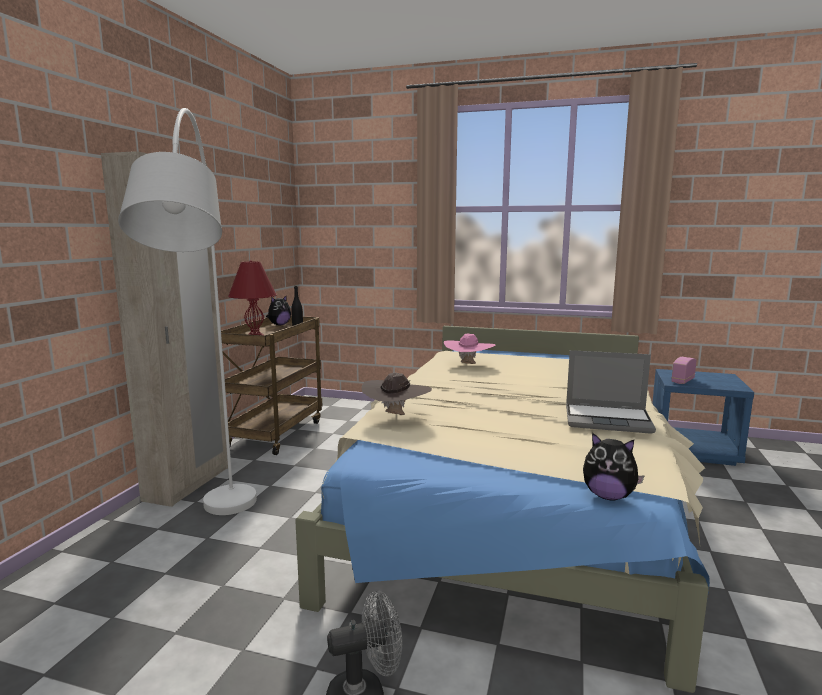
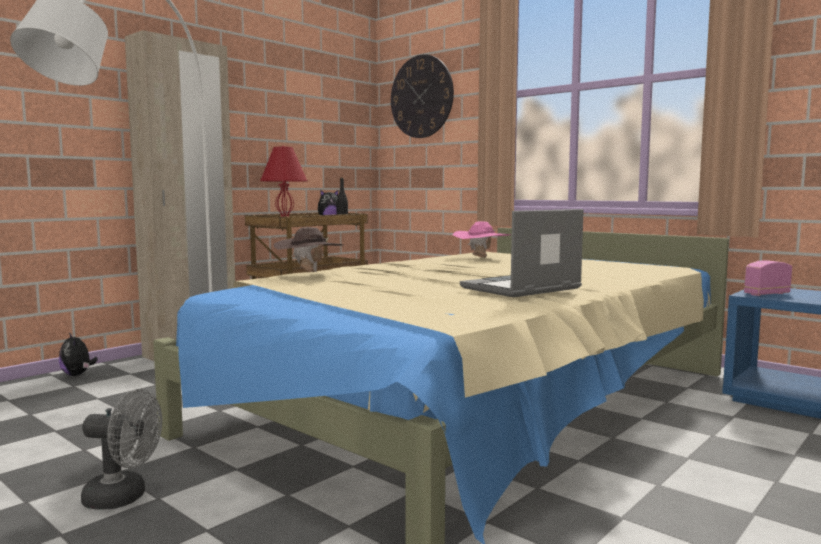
camera: 25 degrees right, 5 degrees down
(349, 202) = (421, 96): none -> wall clock
(608, 420) = (521, 288): laptop -> laptop turned 105 degrees clockwise
(608, 496) = (382, 327): plush toy -> plush toy (78, 375)

